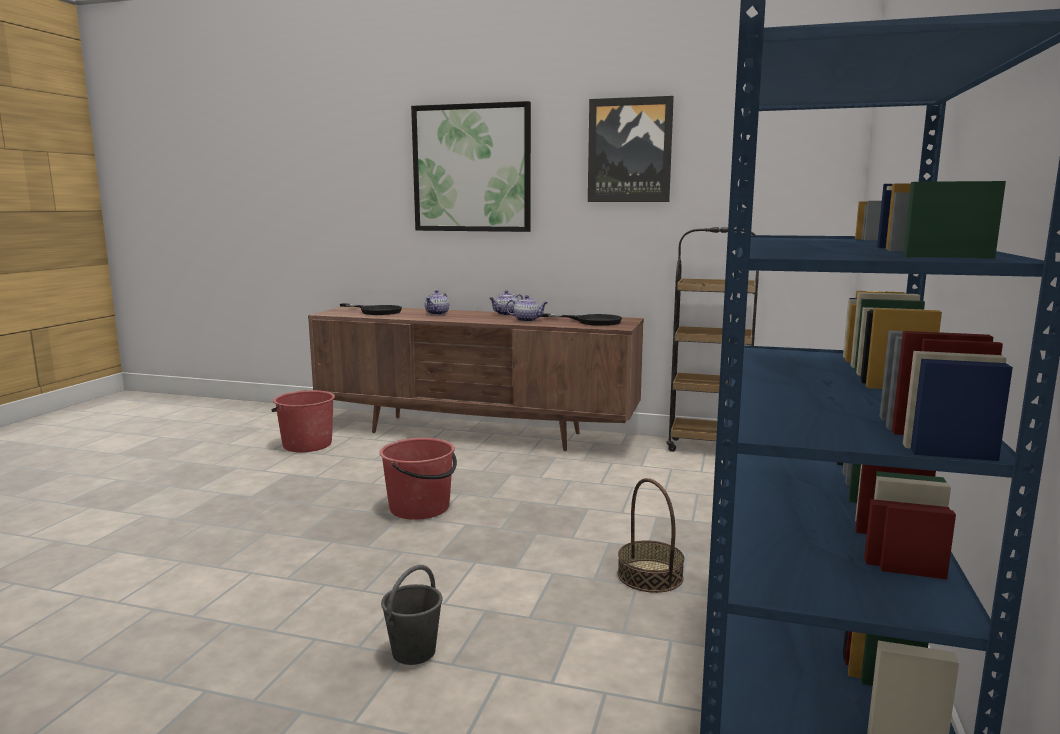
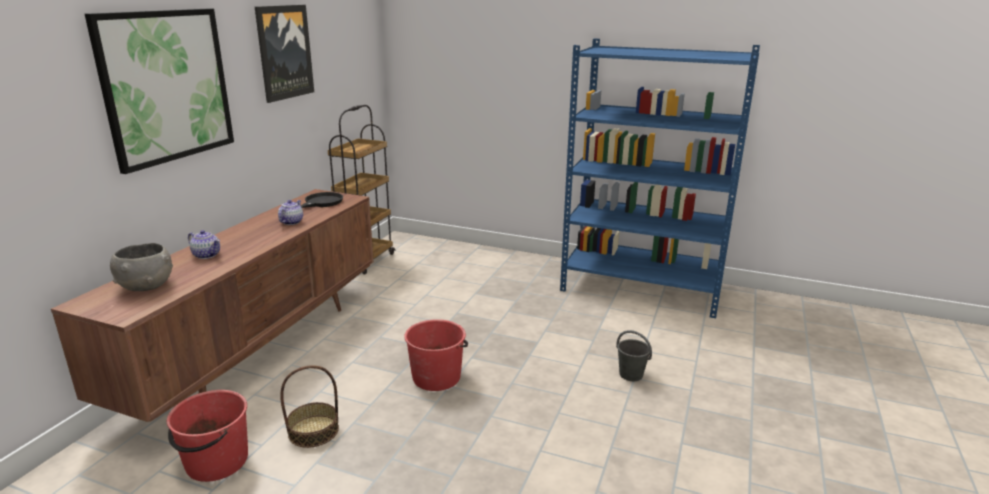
camera: 85 degrees left, 10 degrees up
(376, 311) = (146, 286): black frying pan -> grey bowl
(506, 314) = (246, 228): teapot -> none
(650, 576) = (549, 304): basket -> basket (313, 431)

